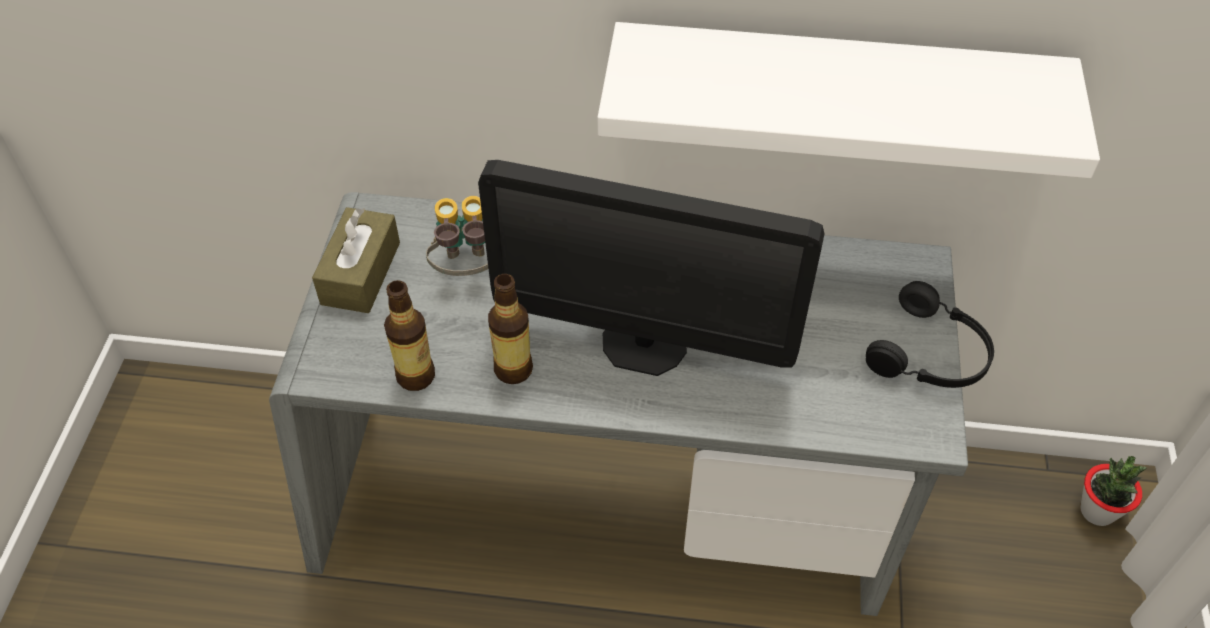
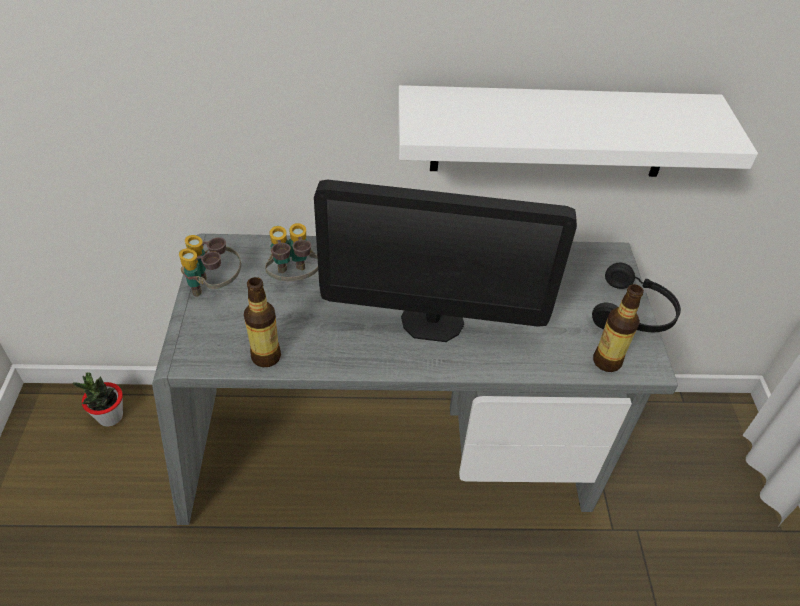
camera: 10 degrees left, 5 degrees down
(361, 273) = (214, 287): brown tissue box -> binoculars
(513, 369) = (339, 346): bottle -> bottle (607, 361)
(1097, 511) = (721, 426): potted plant -> potted plant (110, 417)

